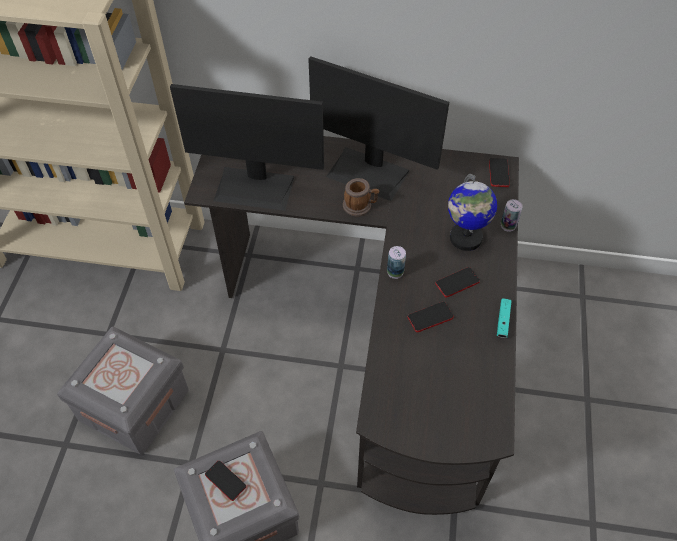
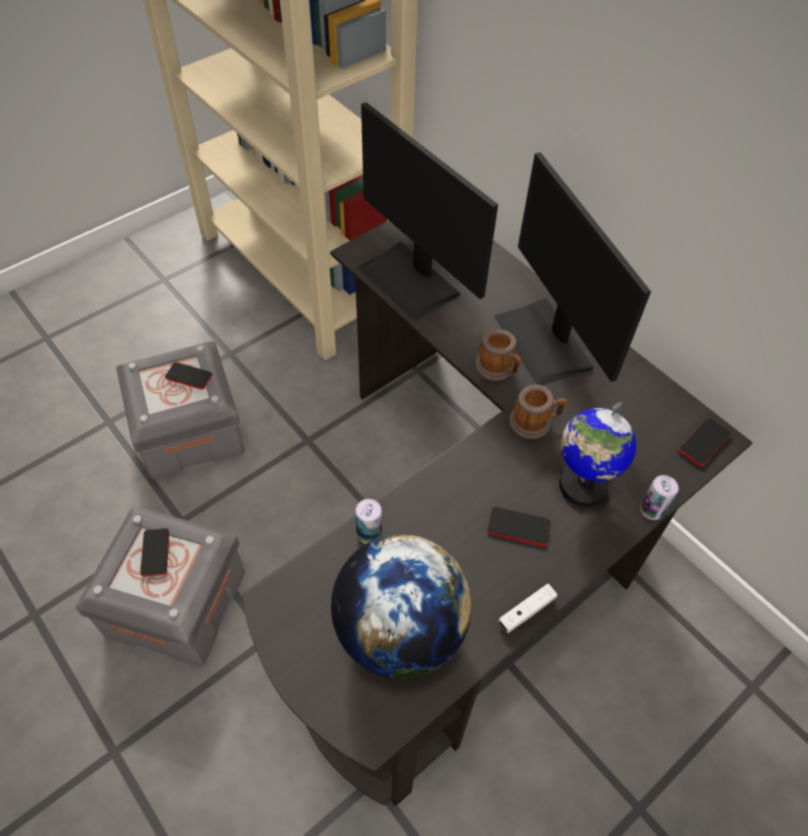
camera: 40 degrees right, 0 degrees up
(395, 272) = (460, 463): can -> can (369, 533)
(409, 222) = (534, 422): none -> mug
(430, 317) = (446, 540): phone -> phone (189, 376)
(455, 380) = (400, 630): none -> globe
(503, 321) = (526, 611): turquoise game controller -> white game controller

